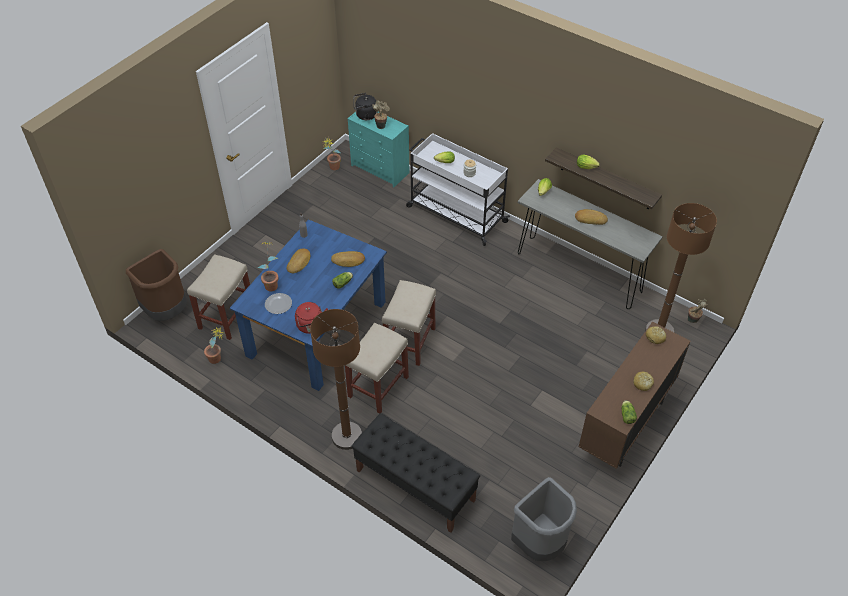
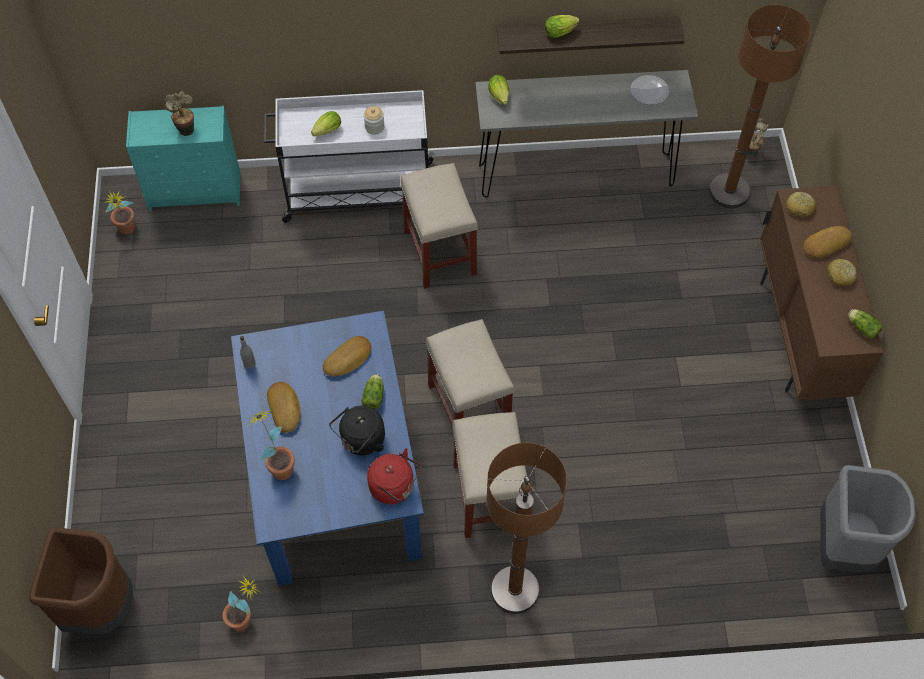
camera: 40 degrees left, 10 degrees up
(227, 316) = (194, 548): beige stool -> beige stool (439, 251)
(278, 304) = (319, 489): plate -> plate (649, 91)
(365, 115) = (147, 127): black kettle -> black kettle (361, 441)
(415, 485) = (652, 587): black bench -> none
(590, 219) = (588, 98): bread -> bread (825, 243)

